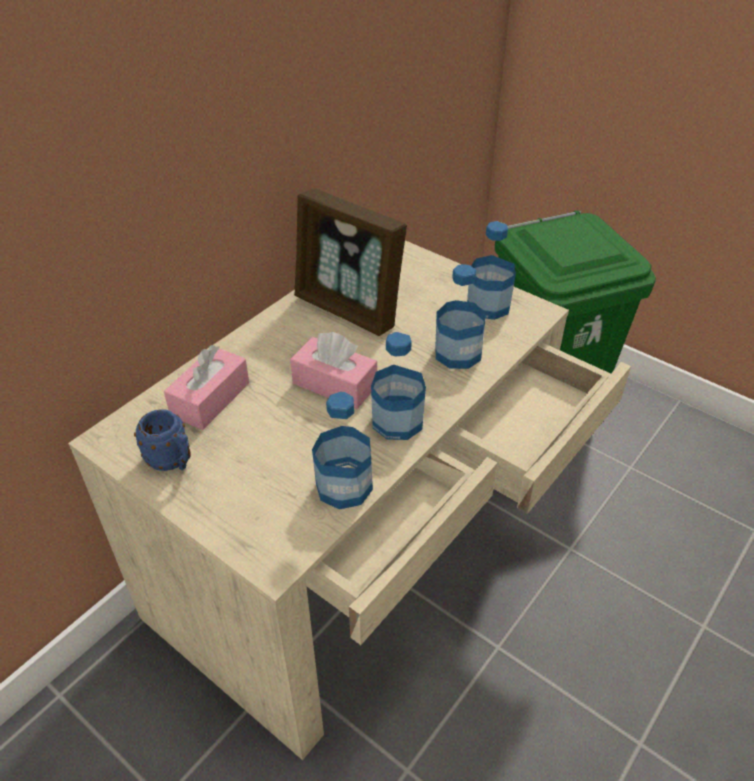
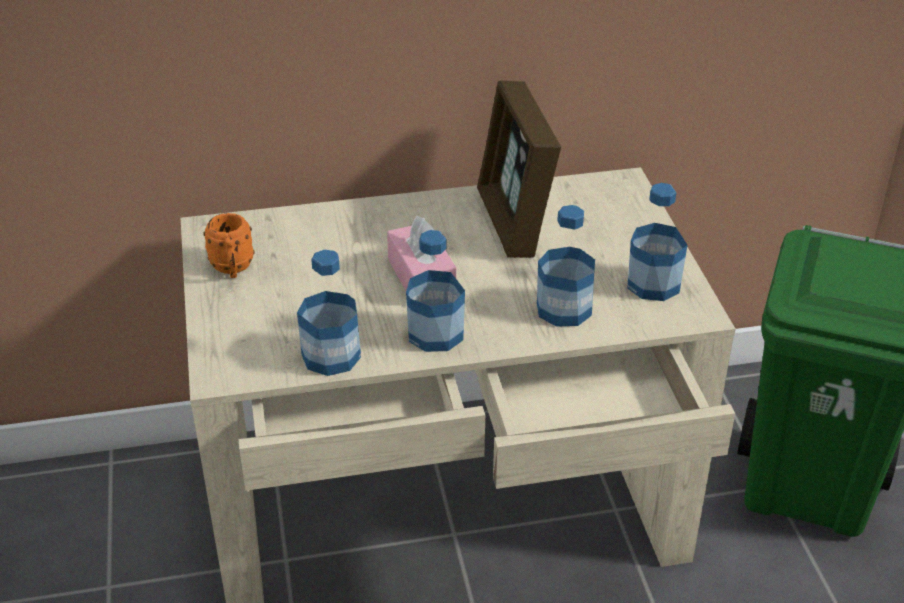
camera: 40 degrees right, 5 degrees down
(173, 462) = (232, 269): blue mug -> orange mug
(210, 399) = (311, 238): pink tissue box -> none

